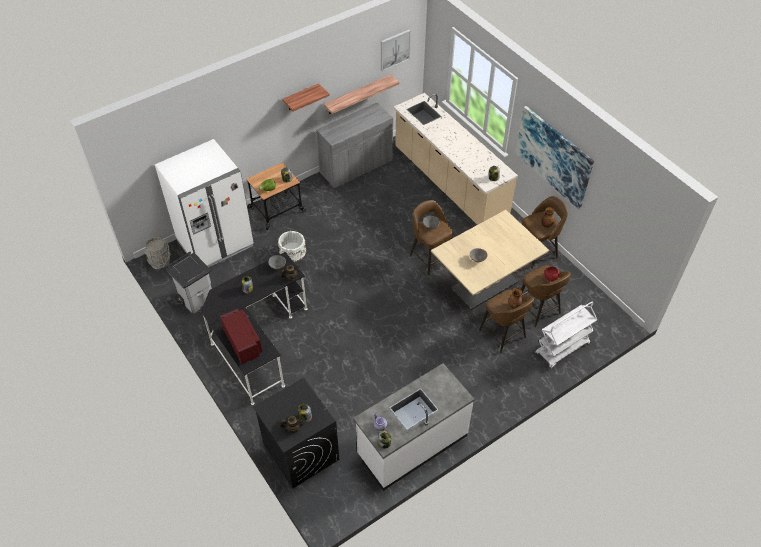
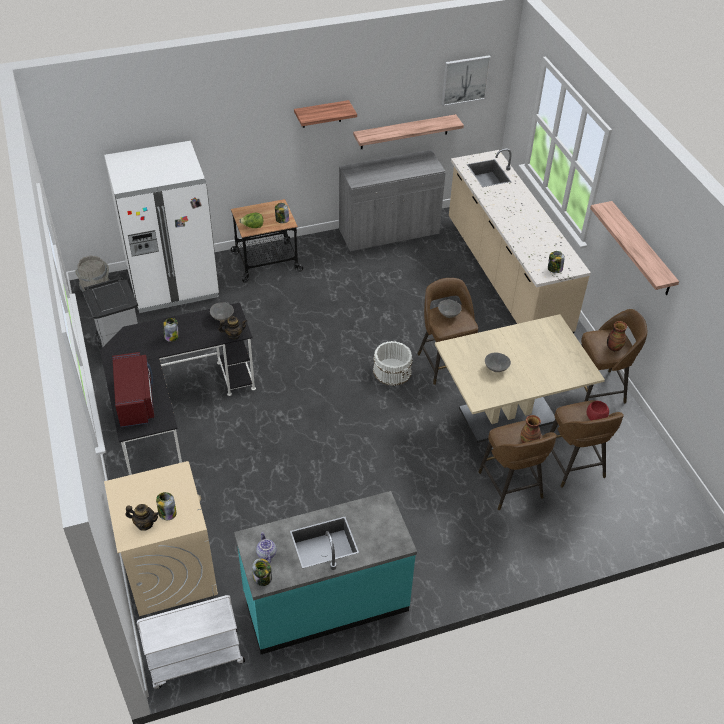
camera: 15 degrees right, 5 degrees down
(293, 251) = (266, 315): white bucket -> white bucket (392, 371)
(300, 451) = (170, 570): black washing machine -> beige washing machine
(412, 445) = (325, 602): white counter -> turquoise counter
(553, 156) = (641, 249): picture -> shelf
(562, 349) = (591, 527): white cart -> white cart (195, 660)

